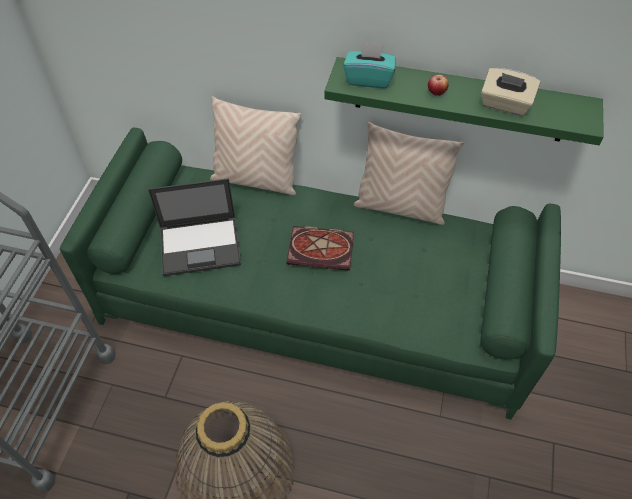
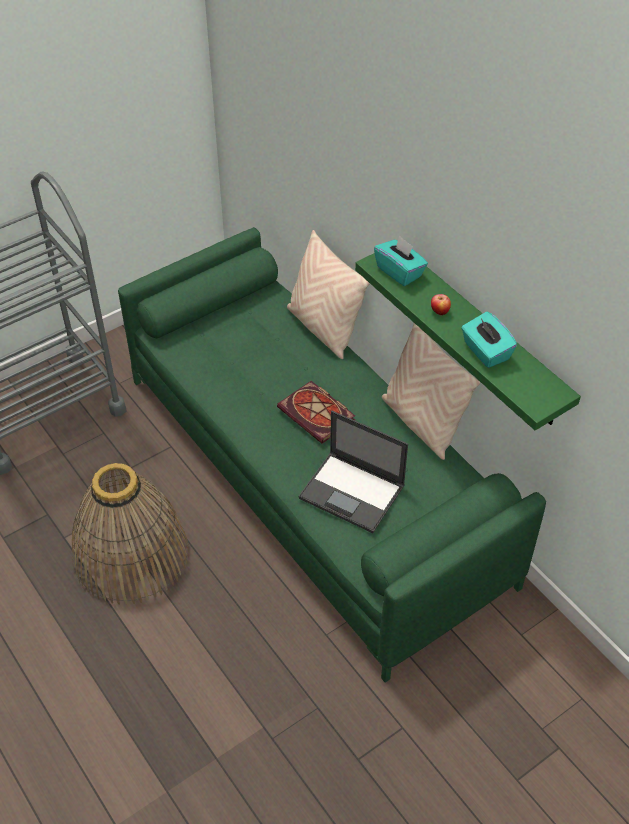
camera: 40 degrees right, 5 degrees down
(201, 245) = (228, 353): laptop -> laptop (353, 492)
(505, 104) = (485, 352): beige tissue box -> turquoise tissue box

